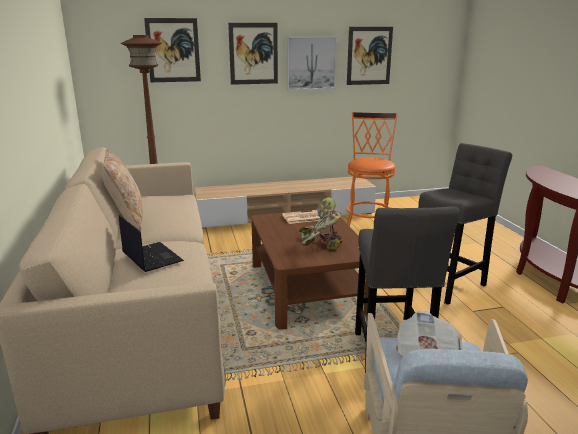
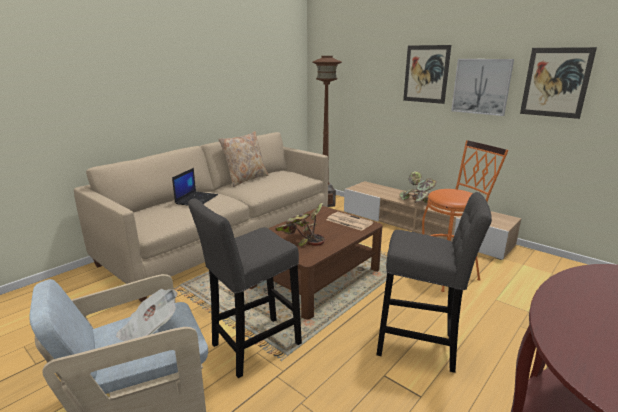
camera: 55 degrees right, 0 degrees up
(173, 50) = (365, 68): picture -> none
(280, 188) = (417, 201): none -> potted plant

